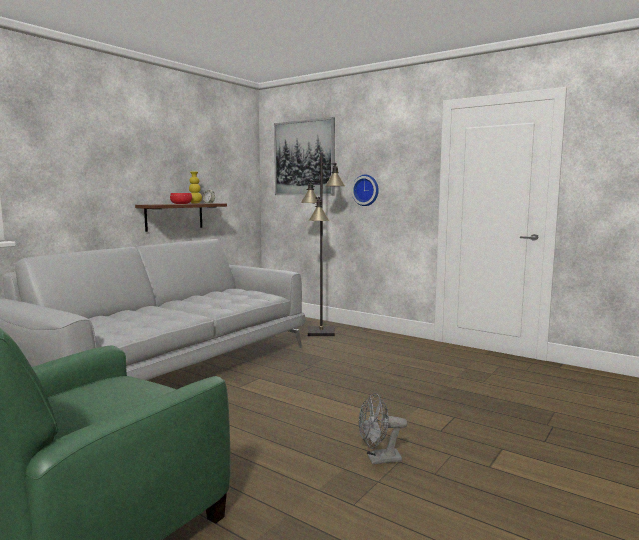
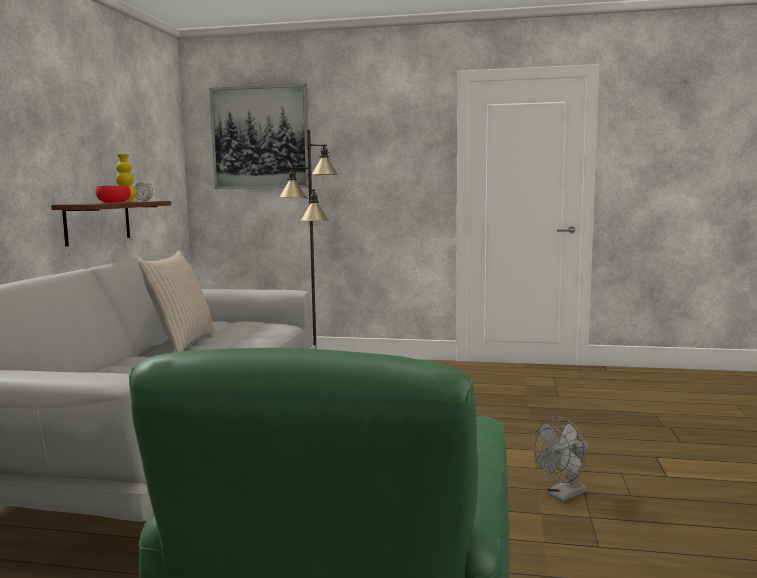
camera: 25 degrees left, 0 degrees up
(193, 300) = (182, 342): none -> beige pillow
(366, 190) = (357, 180): wall clock -> none

